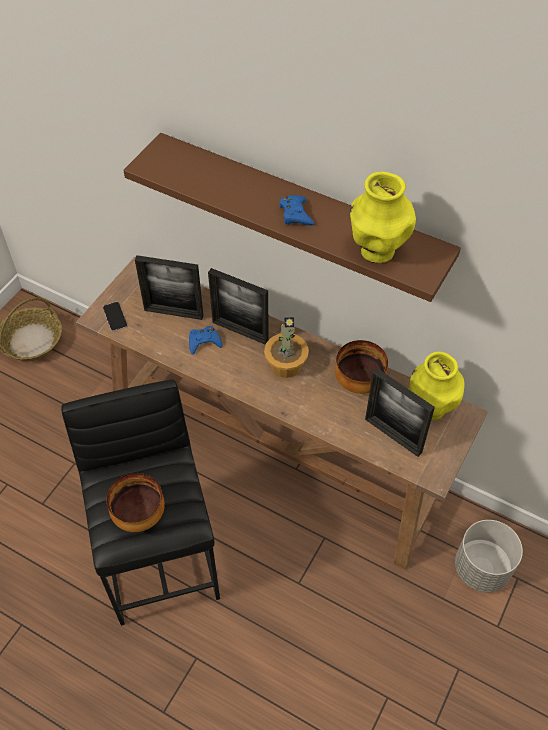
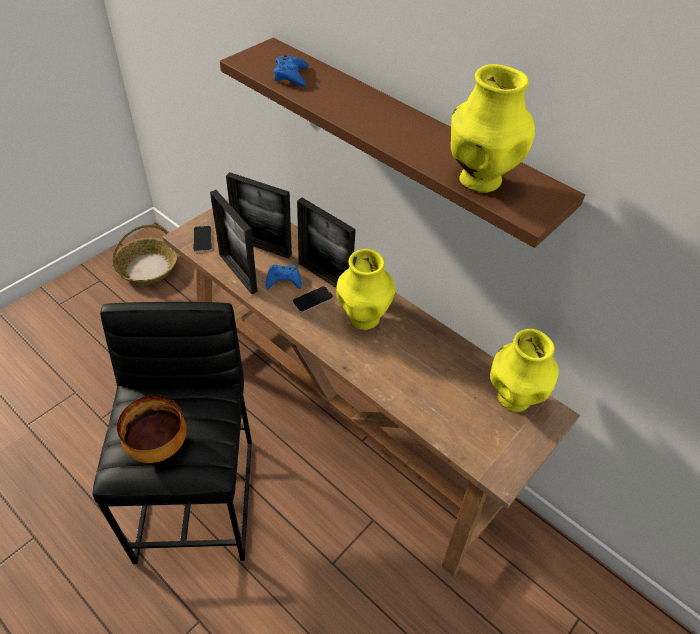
camera: 10 degrees right, 5 degrees down
(236, 355) = (312, 299): none -> phone
(286, 364) = (363, 319): potted plant -> yellow vase
(296, 214) = (393, 129): blue game controller -> blue game controller (291, 75)
(358, 381) = (437, 352): bowl -> none
(393, 435) = (462, 419): picture frame -> picture frame (238, 273)
(482, 569) = (539, 597): grey planter -> none

